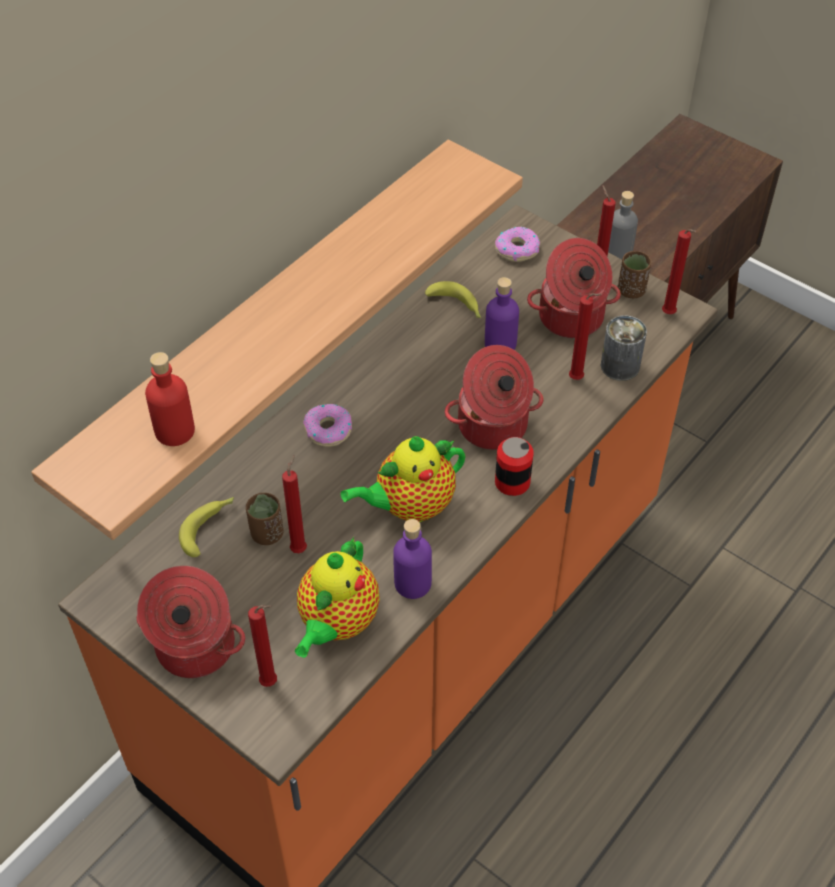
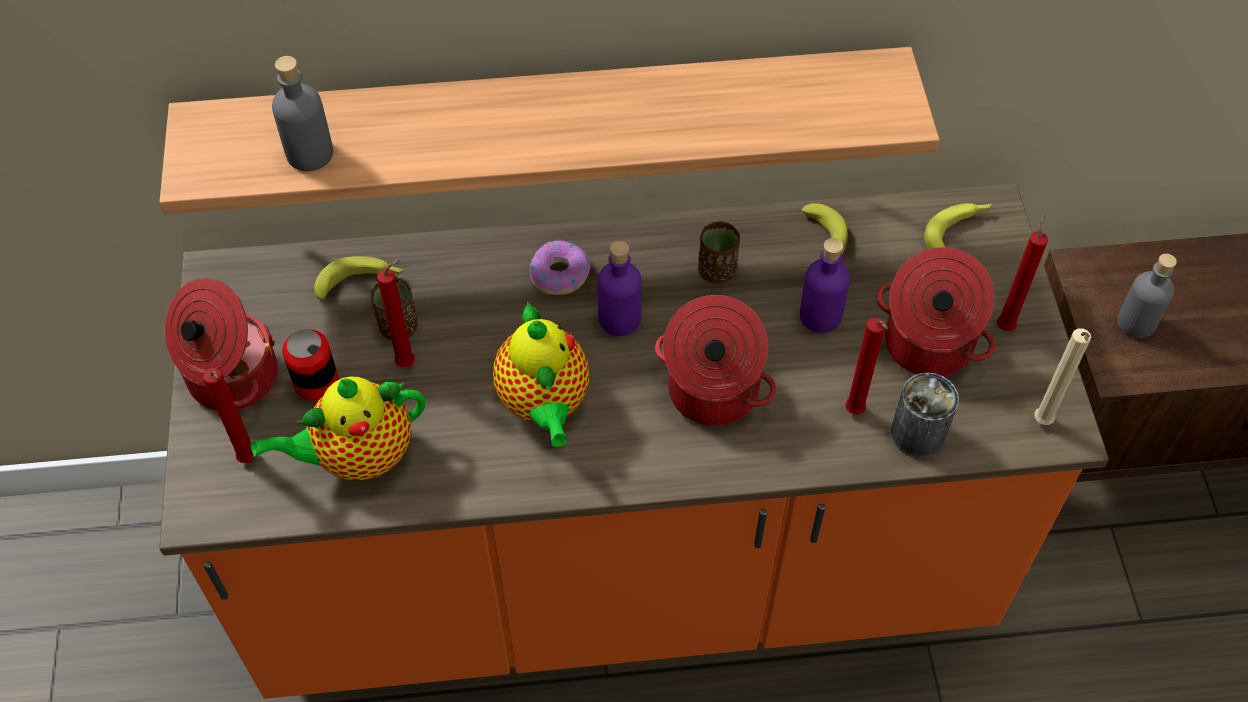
camera: 45 degrees right, 5 degrees up
(175, 431) = (310, 154): red bottle -> grey bottle
(410, 506) = (544, 405): teapot -> teapot turned 120 degrees counterclockwise
(412, 583) = (461, 477): purple bottle -> purple bottle (619, 318)
(512, 482) = (663, 461): can -> can (316, 383)
(517, 249) = (957, 231): donut -> banana
(631, 290) = (1030, 365): brown cup -> brown cup (717, 271)
(669, 315) = (1042, 423): red candle -> beige candle

